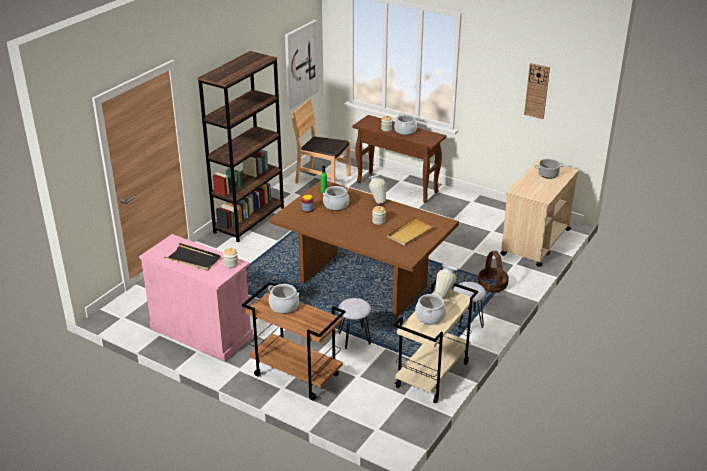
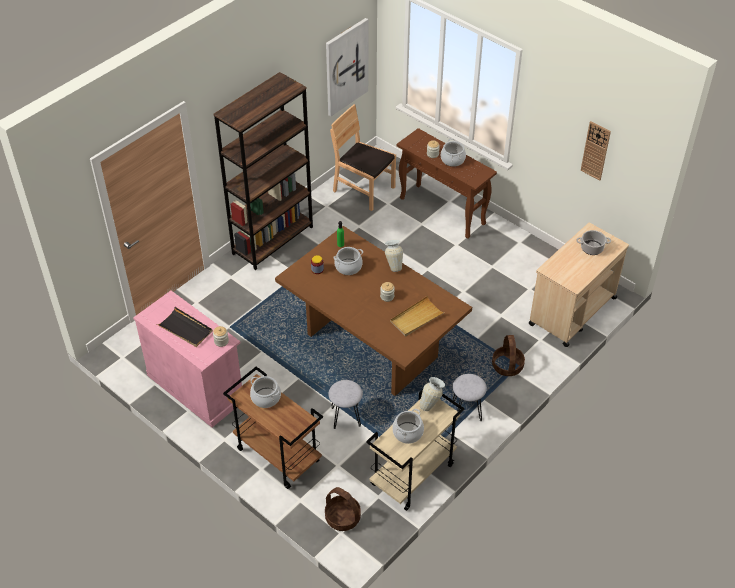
camera: 10 degrees right, 15 degrees up
(374, 417) = (342, 517): none -> basket

